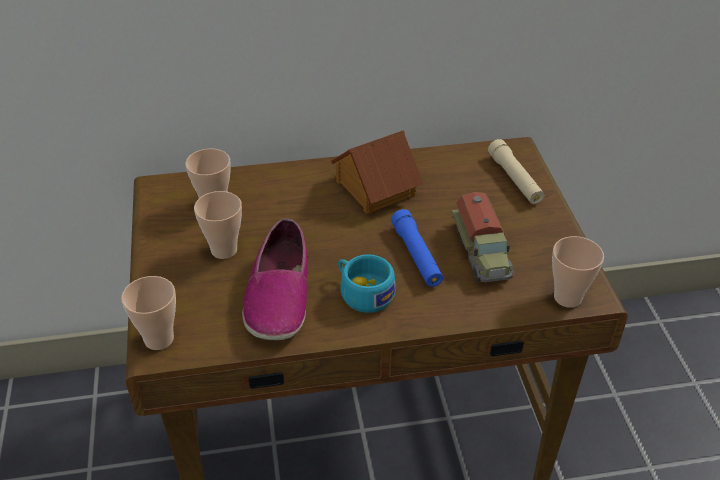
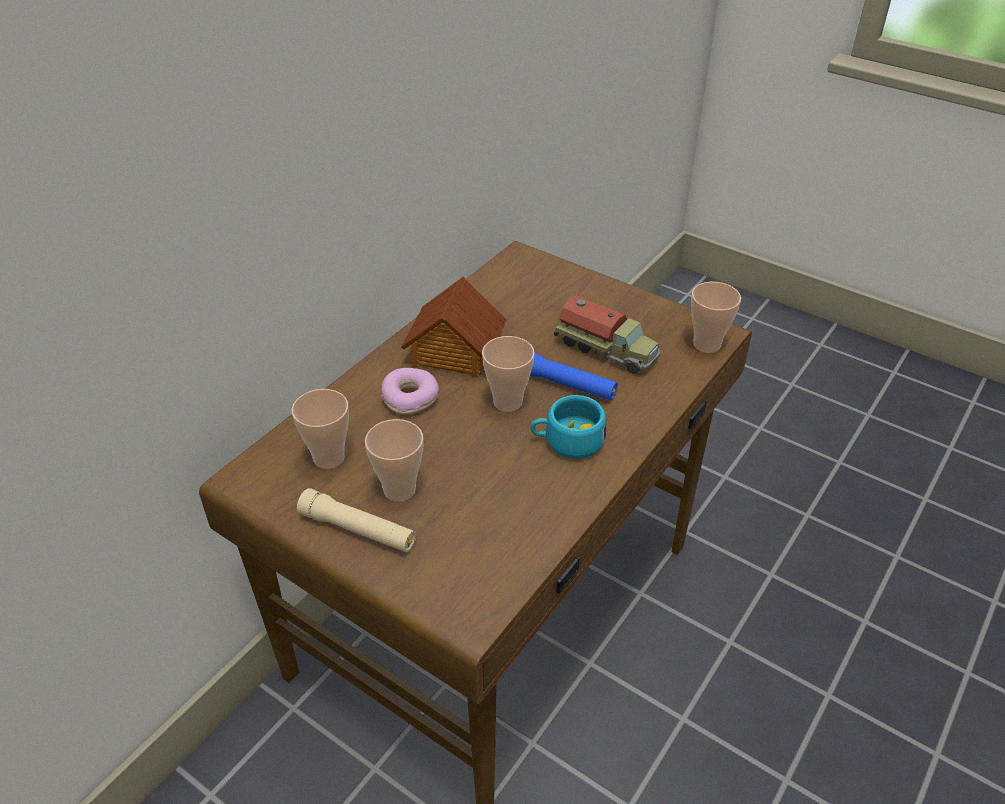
camera: 45 degrees left, 0 degrees up
(159, 339) = (457, 607): cup -> cup (507, 402)
(279, 295) = (505, 492): shoe -> none
(307, 200) = (410, 398): none -> donut
(515, 179) = (551, 279): beige flashlight -> beige flashlight (358, 530)

